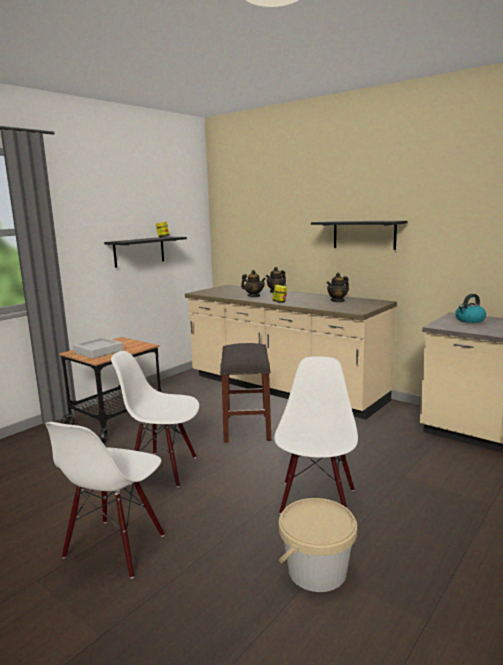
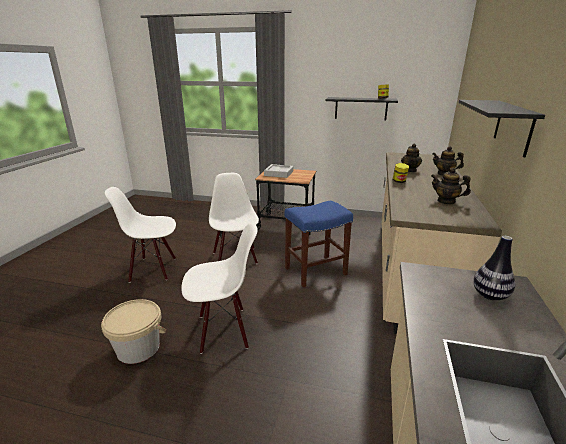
camera: 65 degrees right, 10 degrees up
(246, 427) = (316, 271): grey stool -> blue stool
(469, 320) = (490, 295): kettle -> vase

